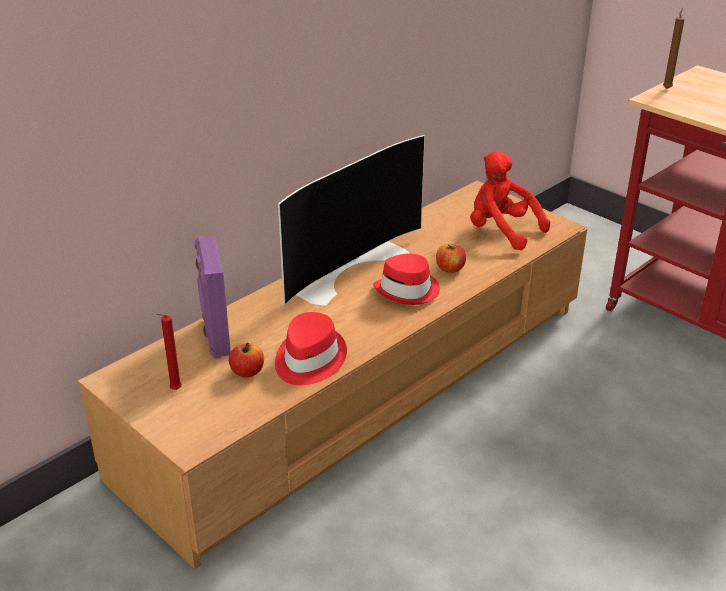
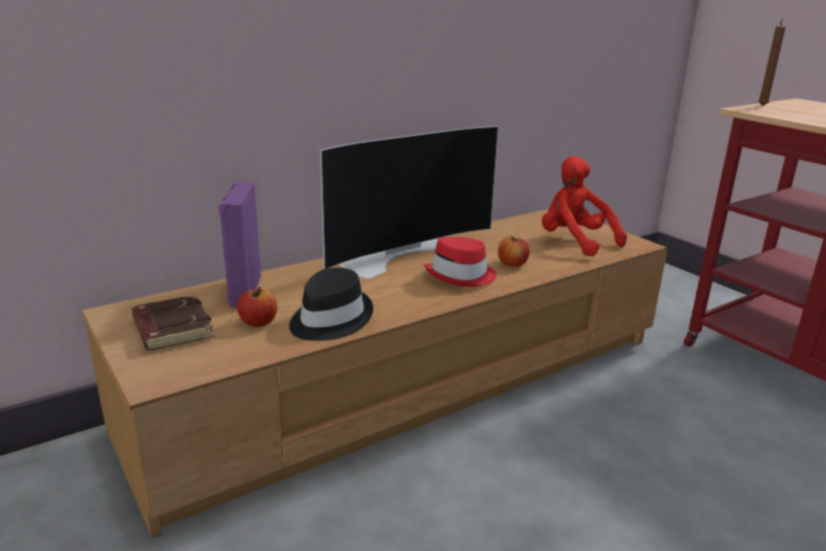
camera: 10 degrees right, 10 degrees down
(174, 390) = (171, 329): red candle -> brown book
(308, 359) = (329, 319): red hat -> black hat

